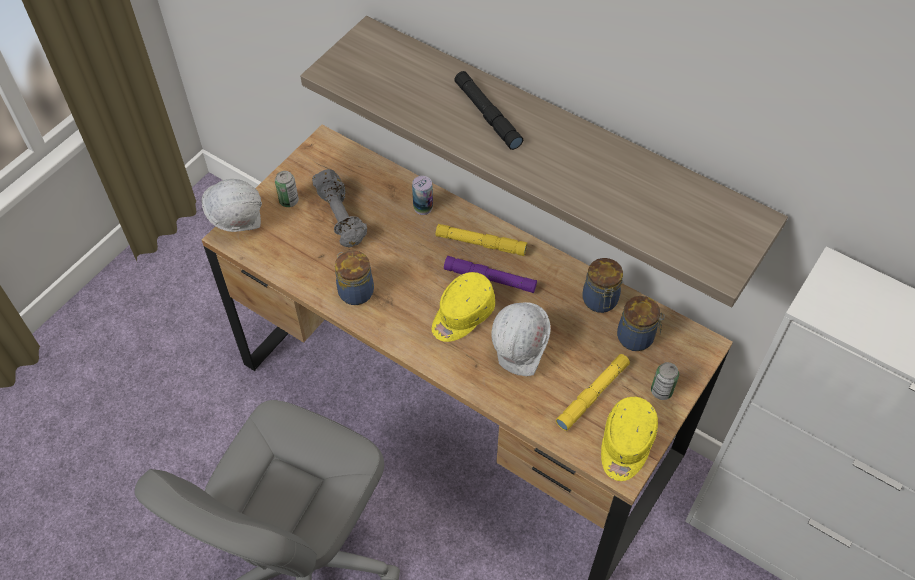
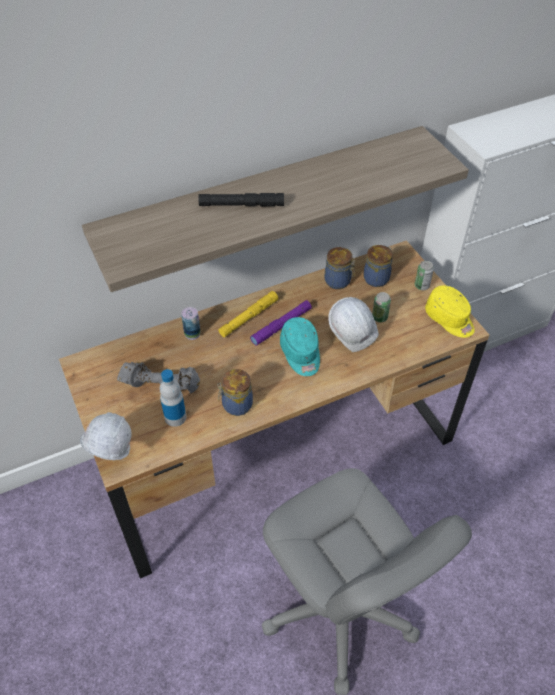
camera: 60 degrees left, 5 degrees down
(289, 201) = (117, 411): can -> can (379, 317)
(309, 249) = (175, 417): none -> bottle
(462, 315) = (301, 354): yellow cap -> turquoise cap
(592, 395) = (405, 317): yellow flashlight -> none

